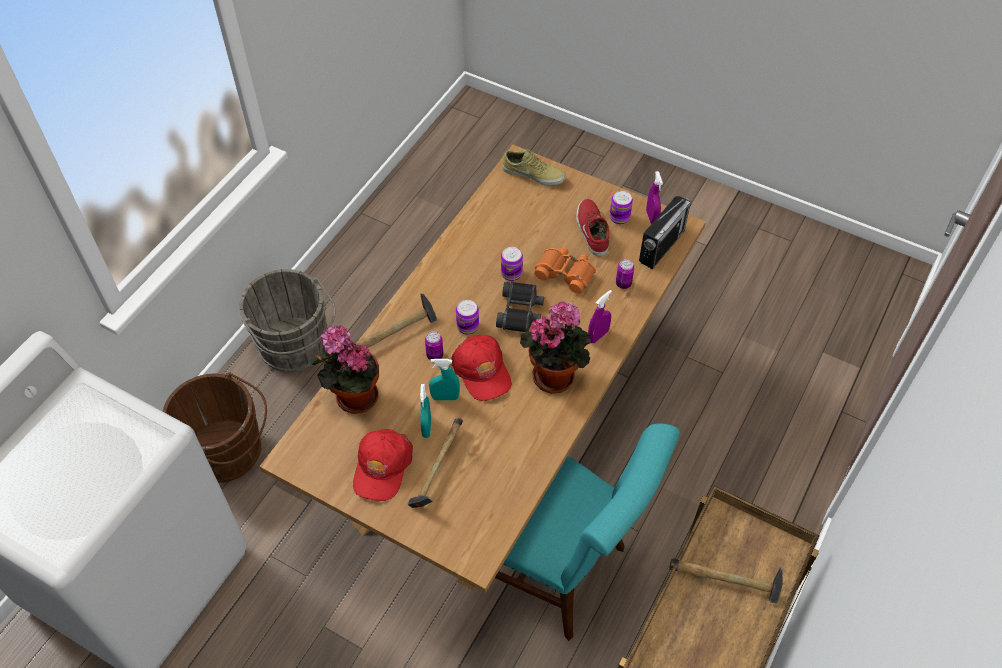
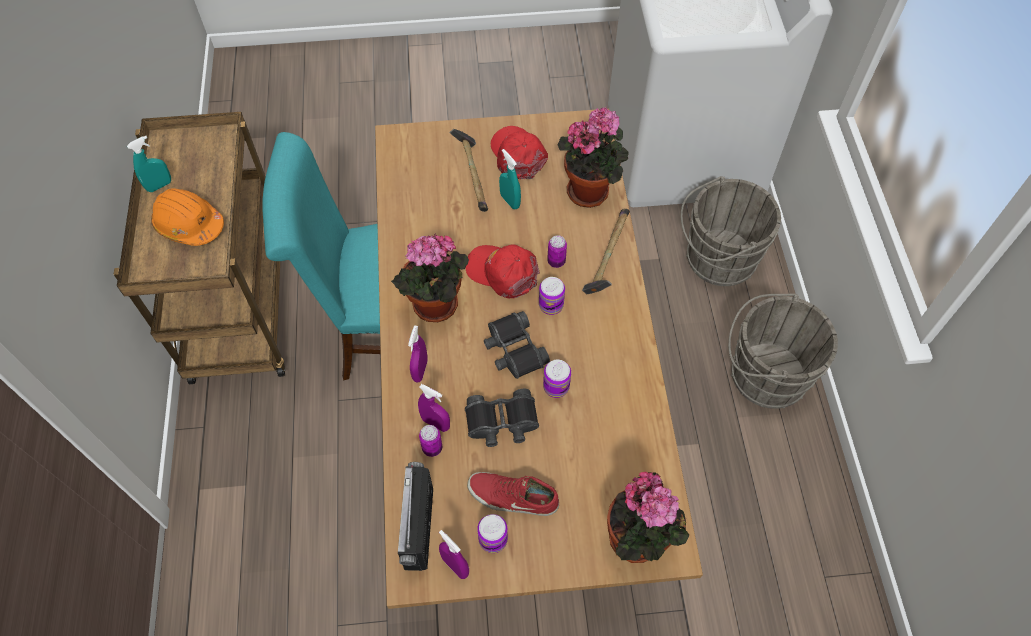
camera: 145 degrees right, 5 degrees up
(229, 453) = (716, 259): brown bucket -> grey bucket
(445, 397) = (515, 232): turquoise spray bottle -> turquoise spray bottle (159, 185)
(534, 173) = (639, 541): beige shoe -> potted plant
(565, 273) = (502, 422): orange binoculars -> black binoculars
(591, 231) = (512, 498): red shoe -> red shoe turned 150 degrees clockwise
(610, 296) = (436, 423): none -> purple spray bottle
(726, 582) = (189, 224): hammer -> orange hard hat

